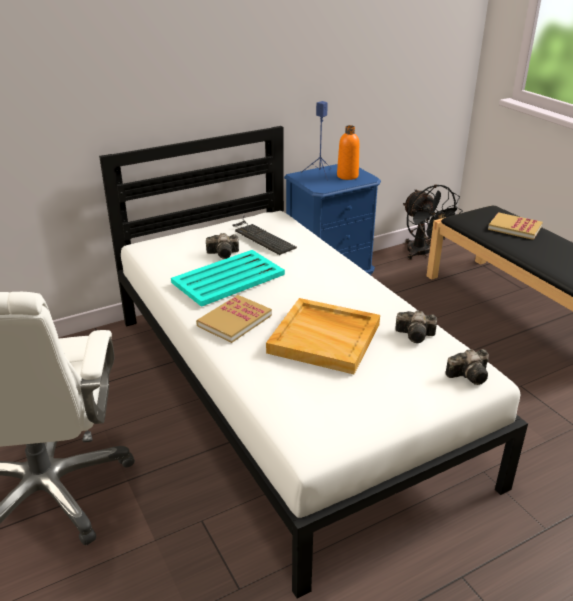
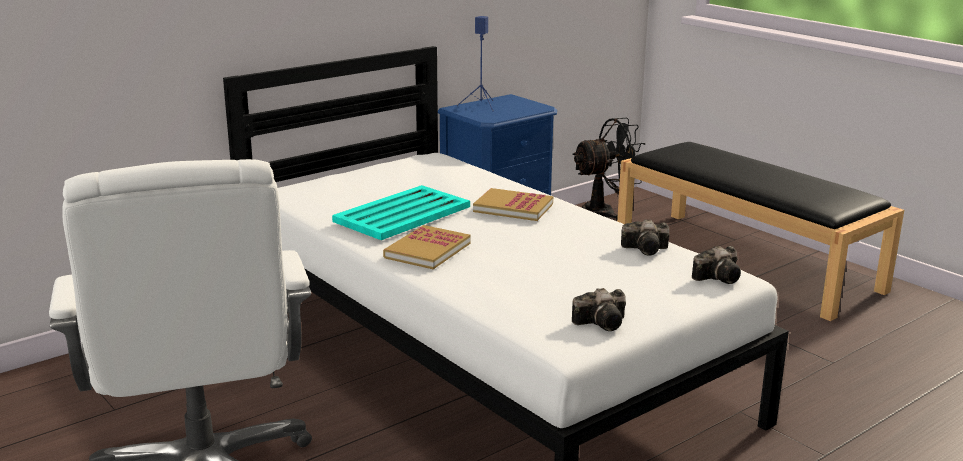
camera: 10 degrees left, 10 degrees down
(224, 253) = (386, 193): camera -> camera (603, 323)
(260, 236) = (424, 174): keyboard -> none
(325, 338) = (543, 258): beige tray -> none
(347, 176) = (516, 106): orange bottle -> none
(422, 254) = (605, 213): black fan -> black fan turned 75 degrees counterclockwise
(514, 228) = (720, 160): book -> book (513, 208)

